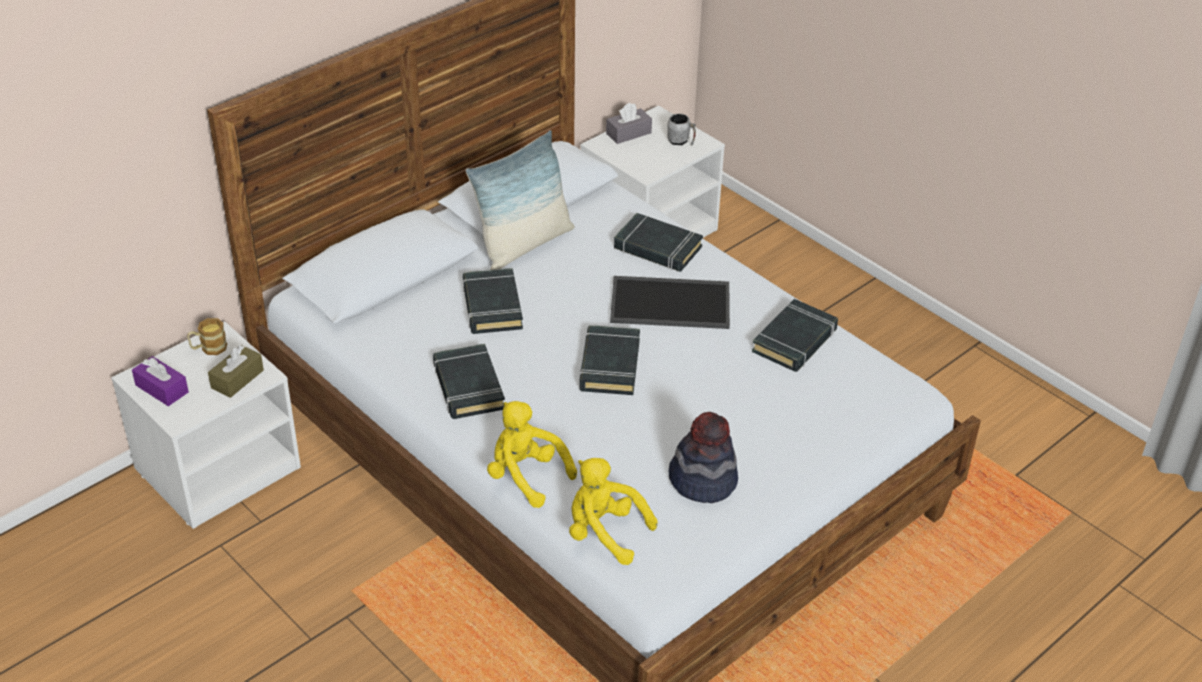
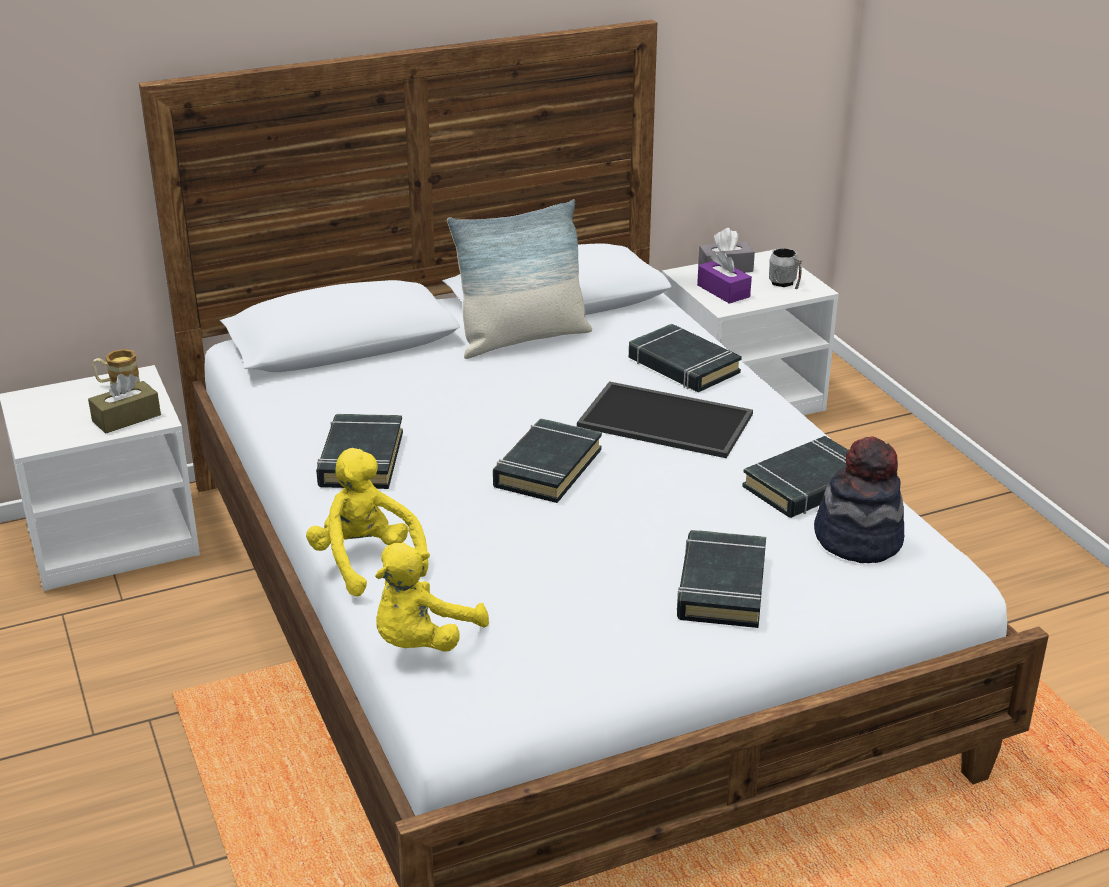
camera: 20 degrees right, 10 degrees down
(162, 389) = (41, 413): purple tissue box -> purple tissue box (723, 291)
(492, 306) = (444, 388): black book -> black book (721, 587)
(604, 533) = (422, 642): yellow plush toy -> yellow plush toy turned 105 degrees counterclockwise
(703, 480) = (589, 610): hat -> hat (858, 539)

